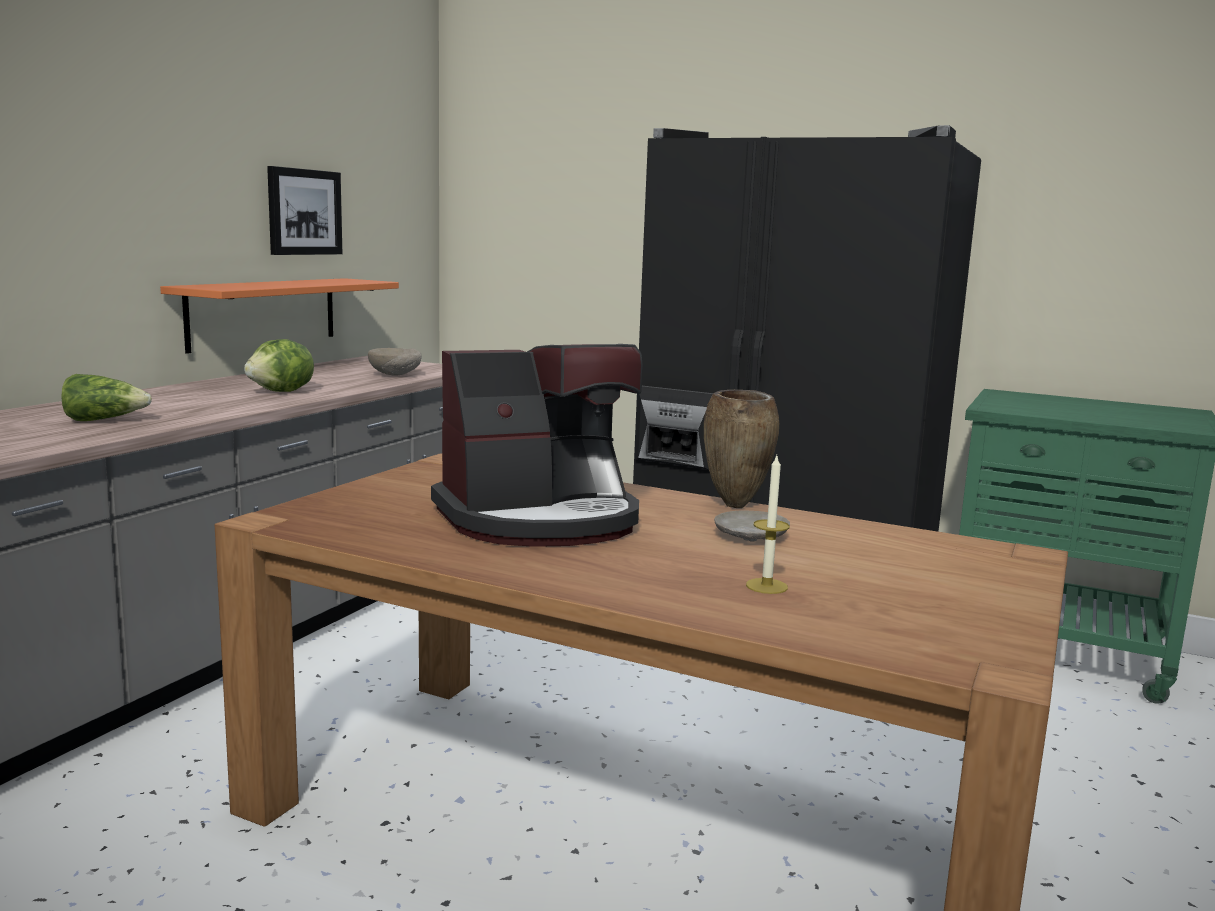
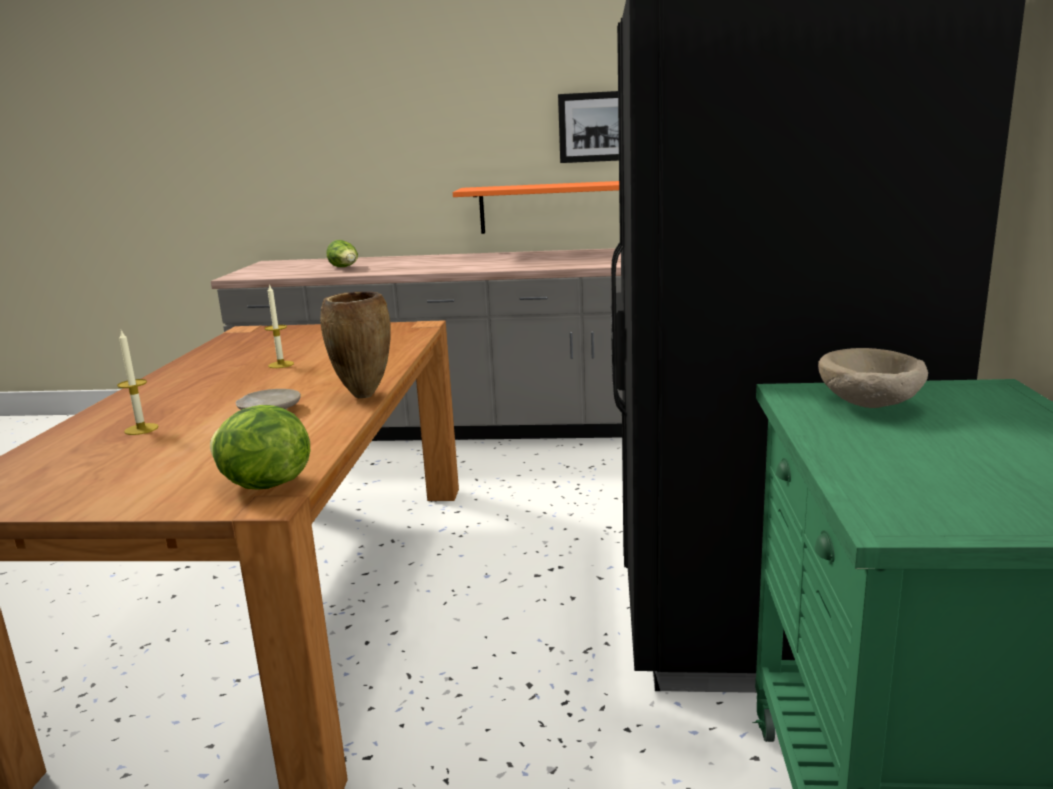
camera: 70 degrees right, 5 degrees up
(282, 392) = (475, 264): lettuce -> lettuce (263, 485)
(395, 375) = (587, 263): beige bowl -> beige bowl (867, 406)
(540, 520) = (281, 364): coffee machine -> candle

